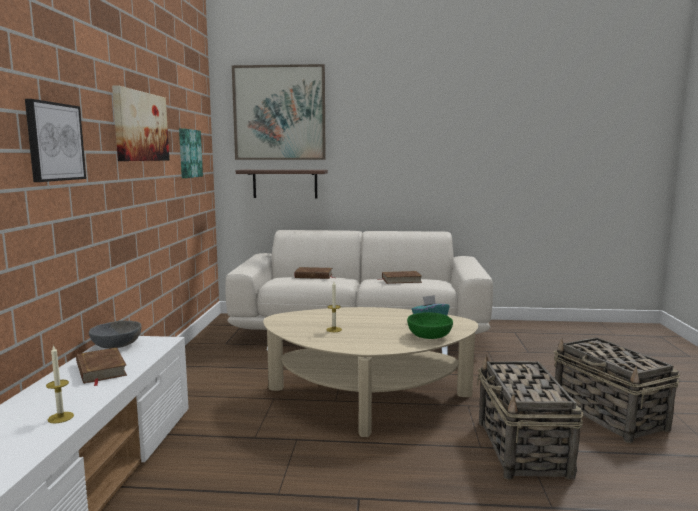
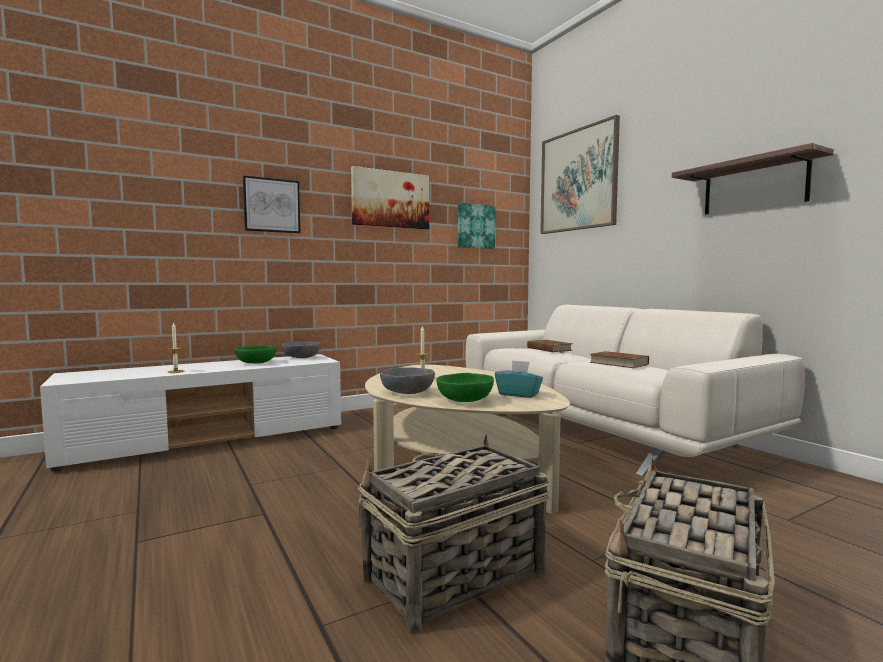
camera: 55 degrees right, 5 degrees down
(100, 370) = (255, 363): brown book -> green bowl
(285, 183) = (579, 255): shelf -> shelf (754, 186)
(378, 344) = (407, 392): none -> grey bowl

